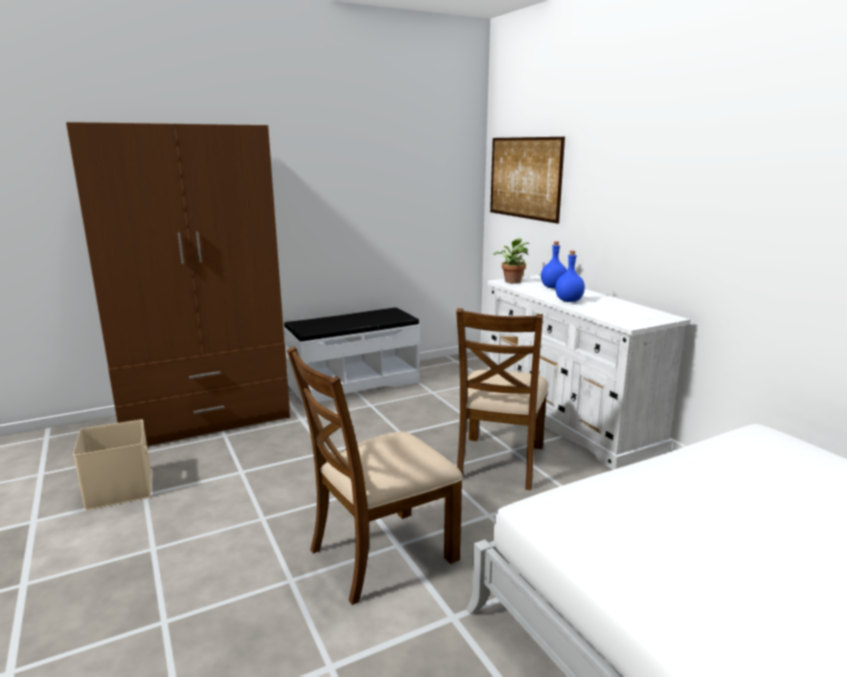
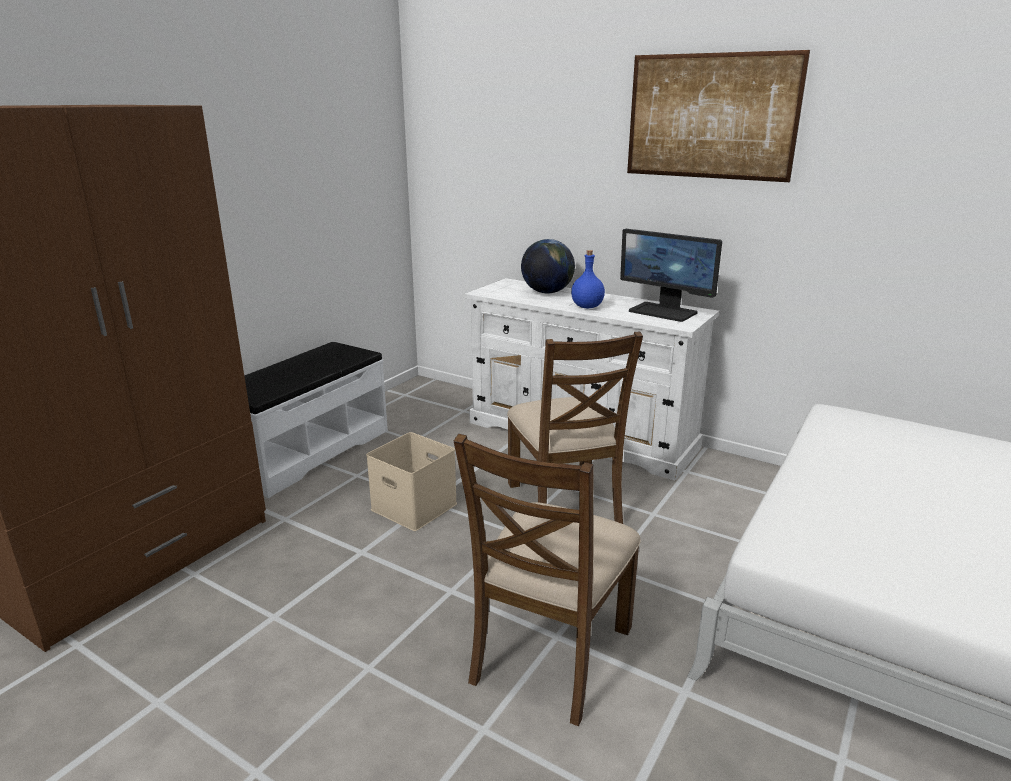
camera: 30 degrees left, 5 degrees up
(118, 488) = (99, 710): beige storage box -> beige storage box (412, 507)
(512, 281) = (494, 290): potted plant -> none
(524, 178) = (474, 162): picture -> picture (710, 117)
(553, 287) = (547, 292): blue bottle -> globe
(632, 313) = (664, 312): none -> monitor

